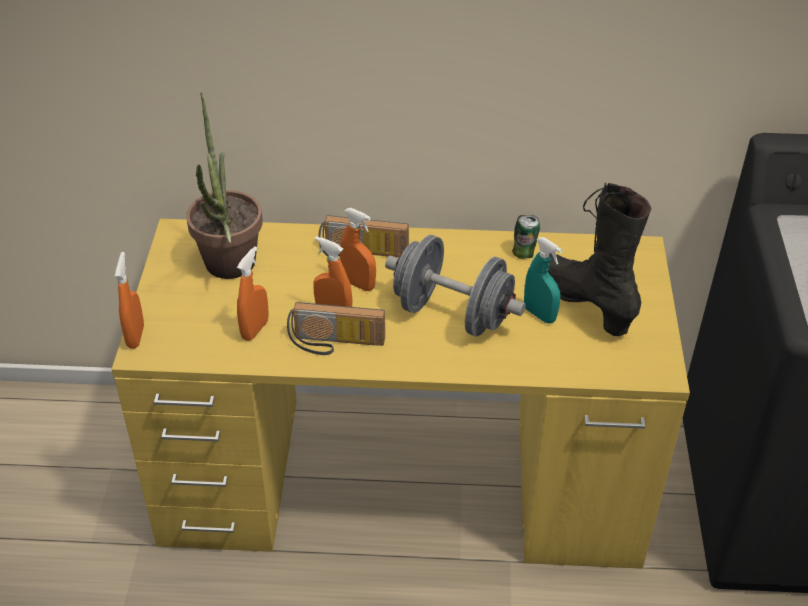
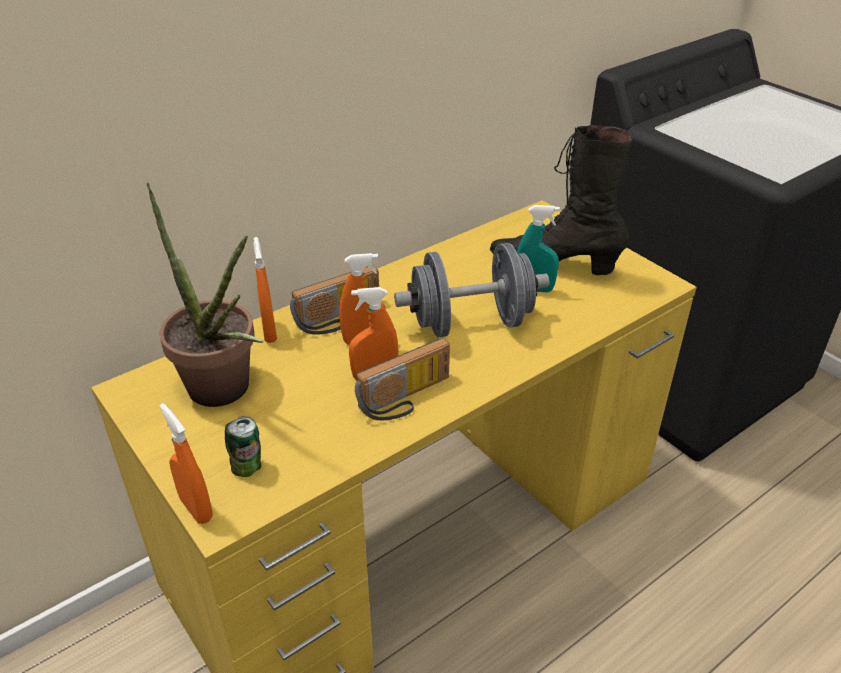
camera: 40 degrees left, 5 degrees down
(255, 329) = (317, 430): orange spray bottle -> orange spray bottle (269, 332)
(524, 253) = (466, 254): can -> can (248, 468)

